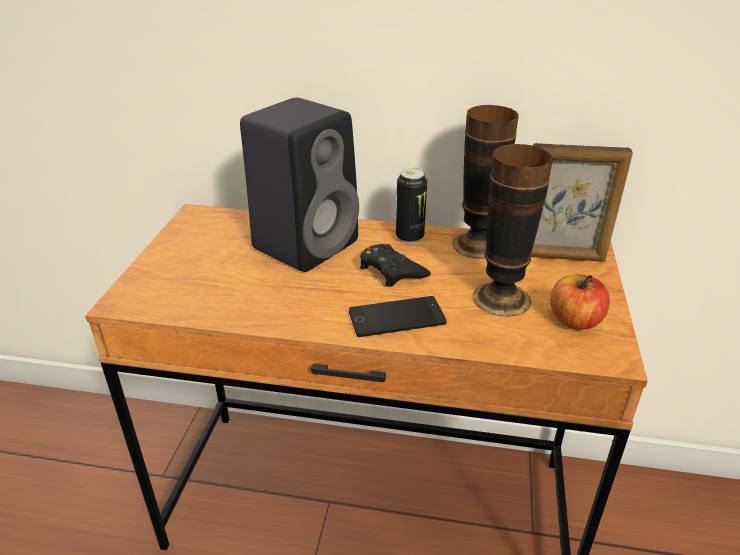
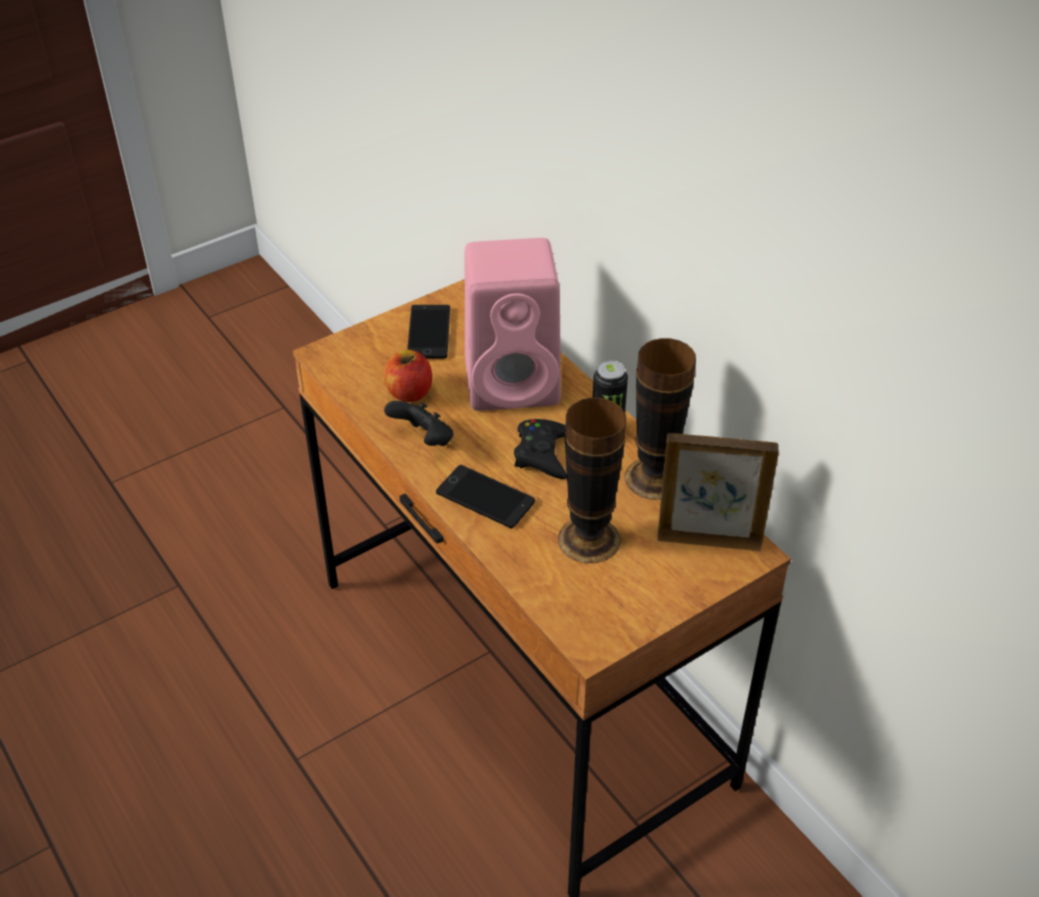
camera: 45 degrees right, 10 degrees up
(197, 248) = (429, 332): none -> phone
(294, 310) = (423, 440): none -> black game controller
(307, 243) = (515, 382): black speaker -> pink speaker
(560, 257) = (708, 540): picture frame -> picture frame turned 135 degrees clockwise
(574, 321) = (614, 599): apple -> apple (409, 392)

